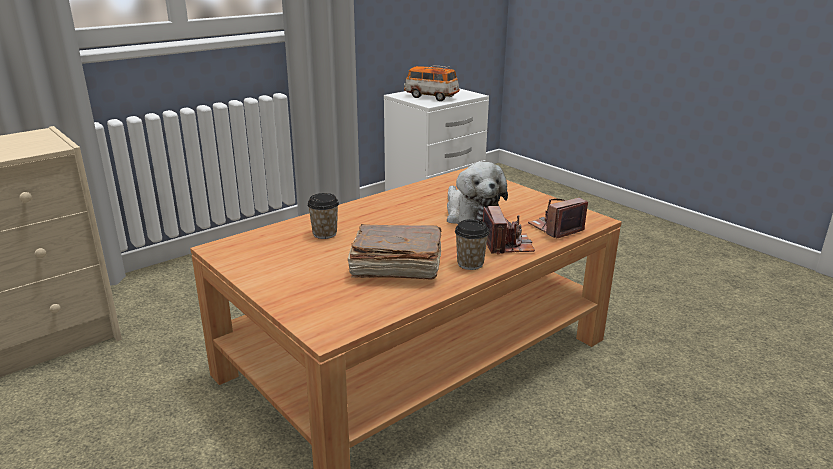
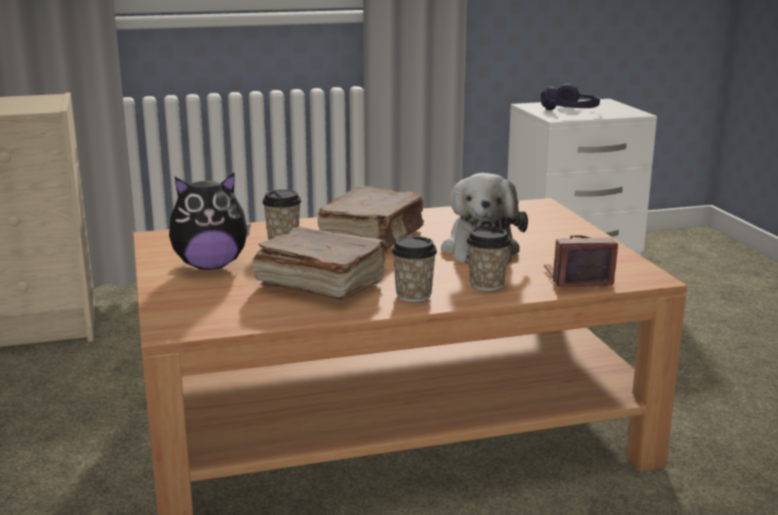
camera: 25 degrees right, 5 degrees down
(293, 268) = (210, 266): none -> plush toy
(388, 219) = (373, 237): none -> brown book
(431, 97) = (570, 111): toy car -> purple headphones
(507, 245) = (486, 285): camera -> cup

